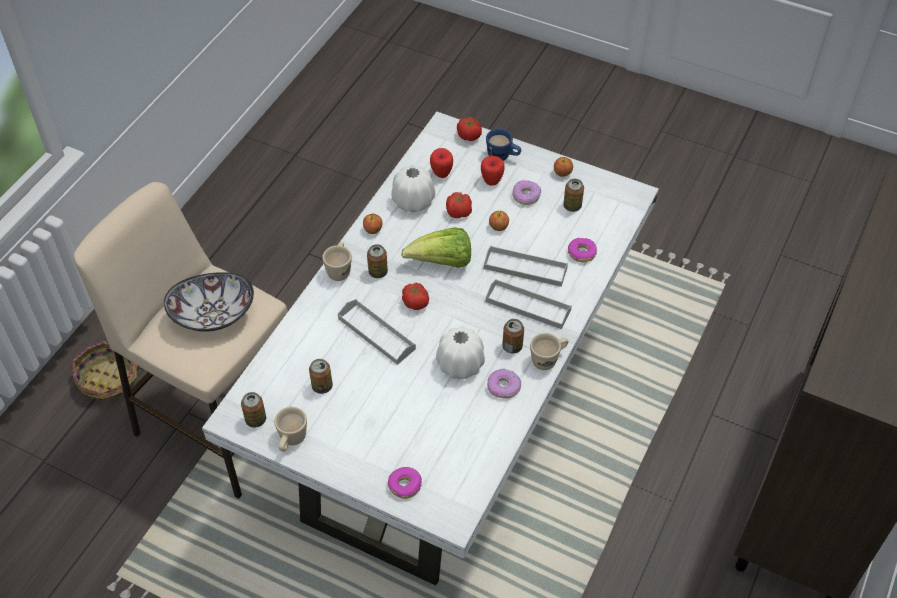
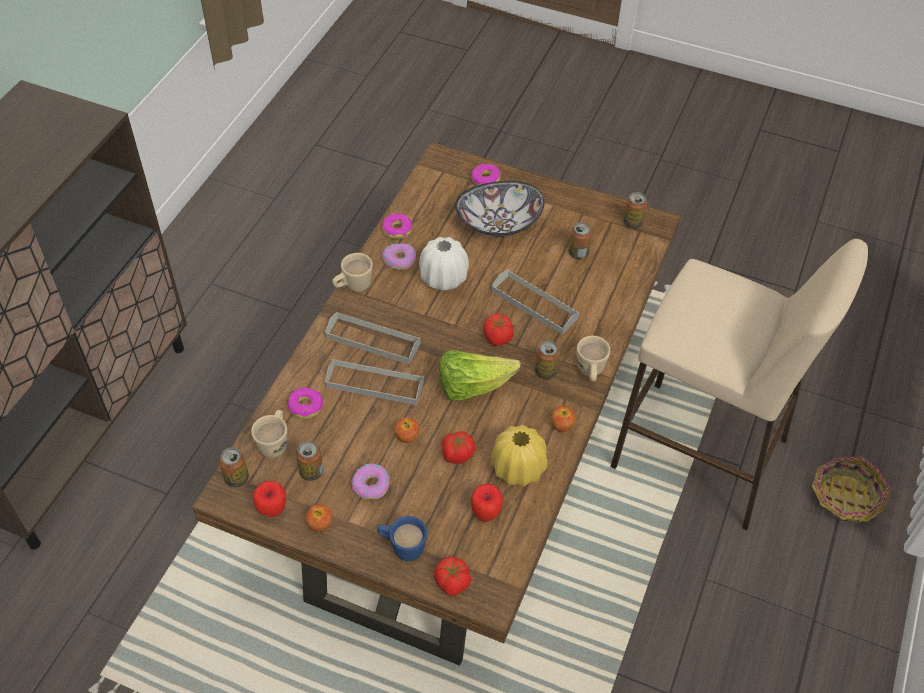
camera: 175 degrees right, 0 degrees up
(213, 314) = (713, 319): bowl -> bowl (498, 224)
(291, 441) = (594, 207): beige mug -> beige mug (275, 442)
(413, 201) = (518, 468): white vase -> yellow vase
(448, 419) = (458, 473): white dining table -> brown dining table
(492, 181) = (417, 506): apple -> apple (272, 511)
(505, 422) = (397, 230): none -> donut
(512, 346) = (390, 297): can -> can (236, 478)

